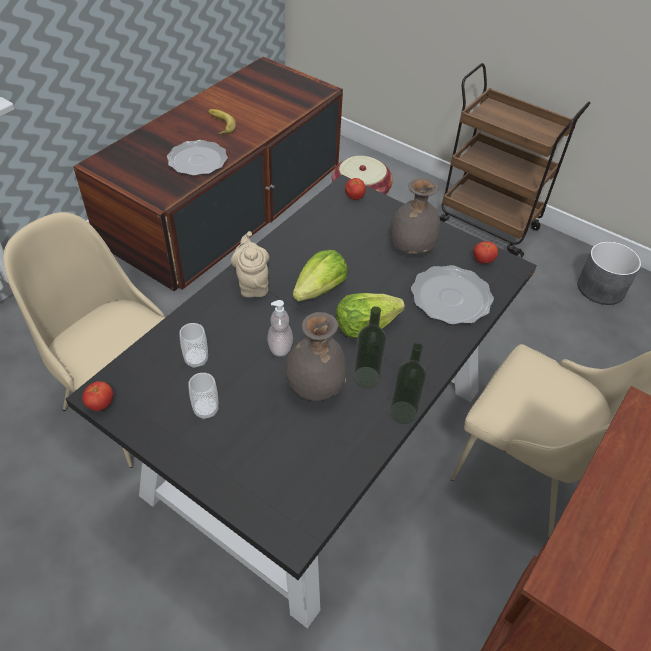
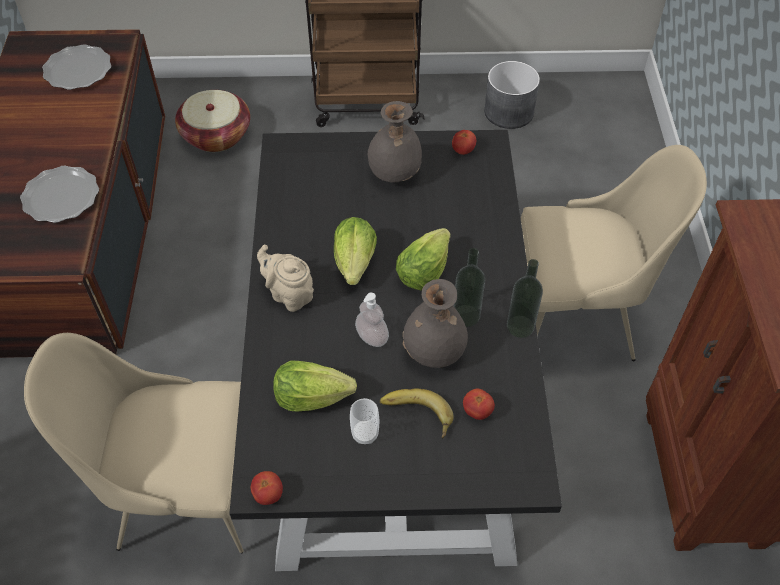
camera: 35 degrees left, 5 degrees up
(196, 359) = (311, 397): cup -> lettuce
(218, 125) = (43, 142): banana -> banana (416, 416)
(354, 197) = (298, 151): tomato -> tomato (477, 411)
(451, 298) = (468, 201): plate -> plate (78, 70)

